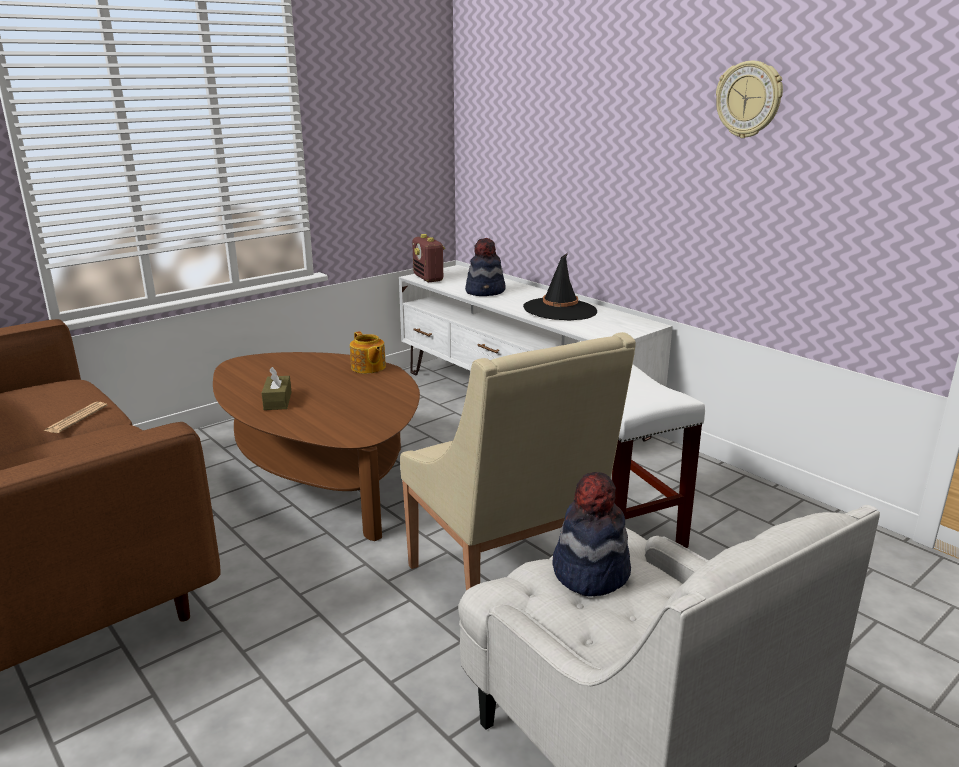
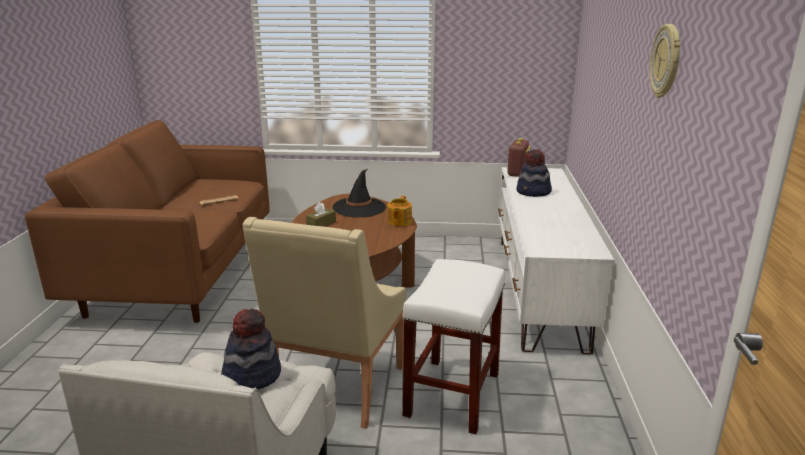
camera: 45 degrees right, 0 degrees up
(560, 310) = (554, 220): black hat -> black hat (359, 208)

